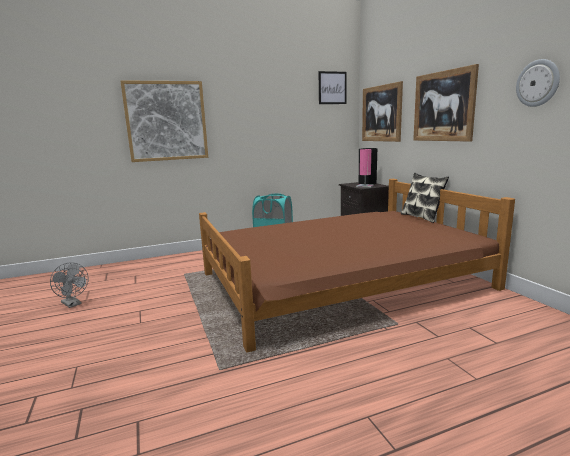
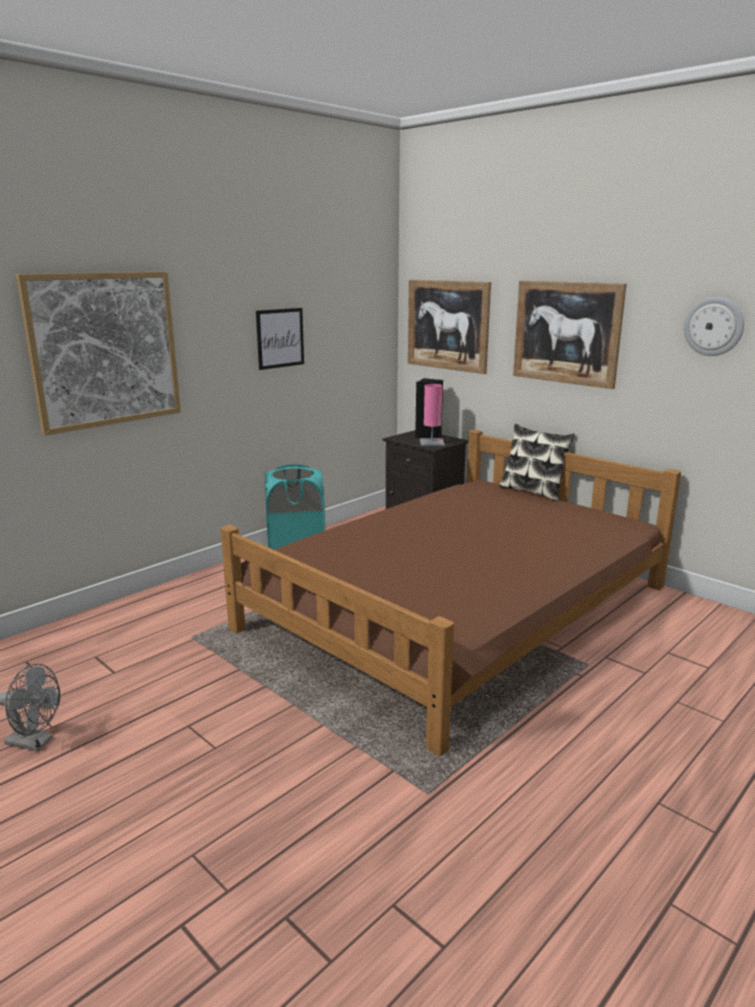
camera: 25 degrees left, 5 degrees up
(332, 88) = (363, 277): picture -> picture (280, 338)

